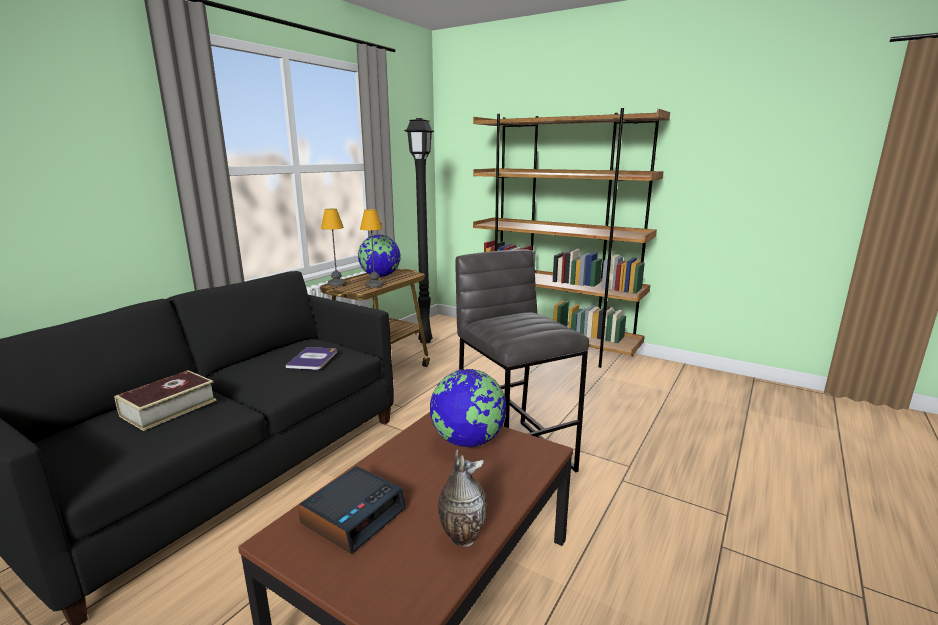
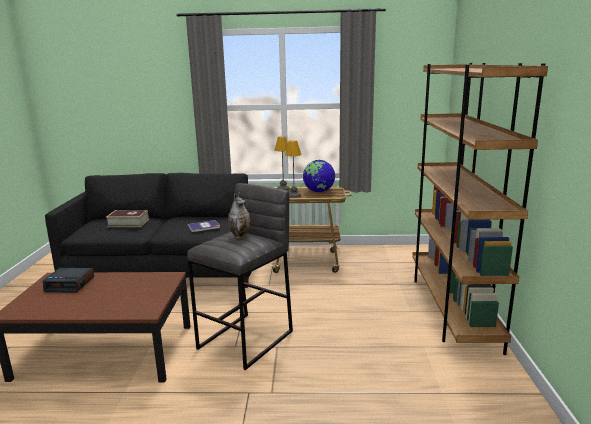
camera: 60 degrees right, 0 degrees up
(426, 342) = (375, 258): black floor lamp -> none
(461, 537) = (60, 309): vase -> vase (240, 236)
(468, 441) = (147, 289): globe -> none

